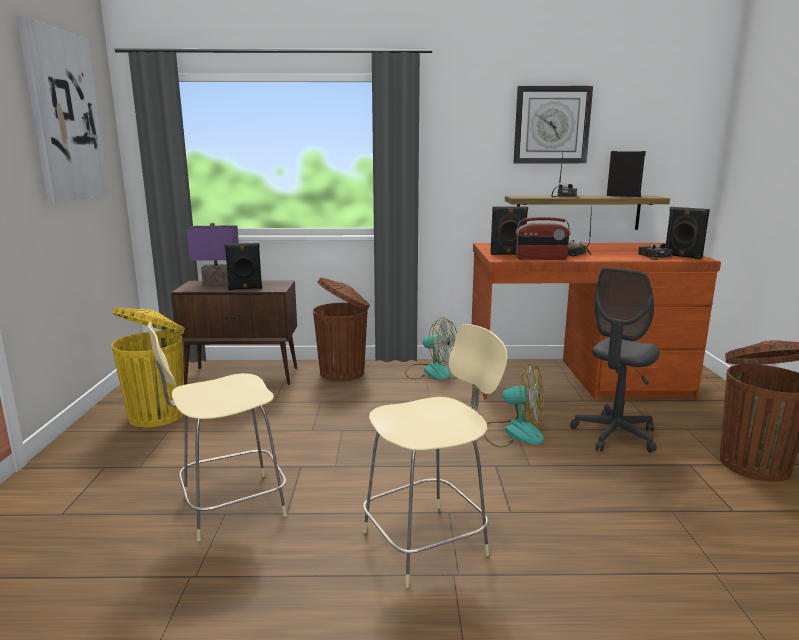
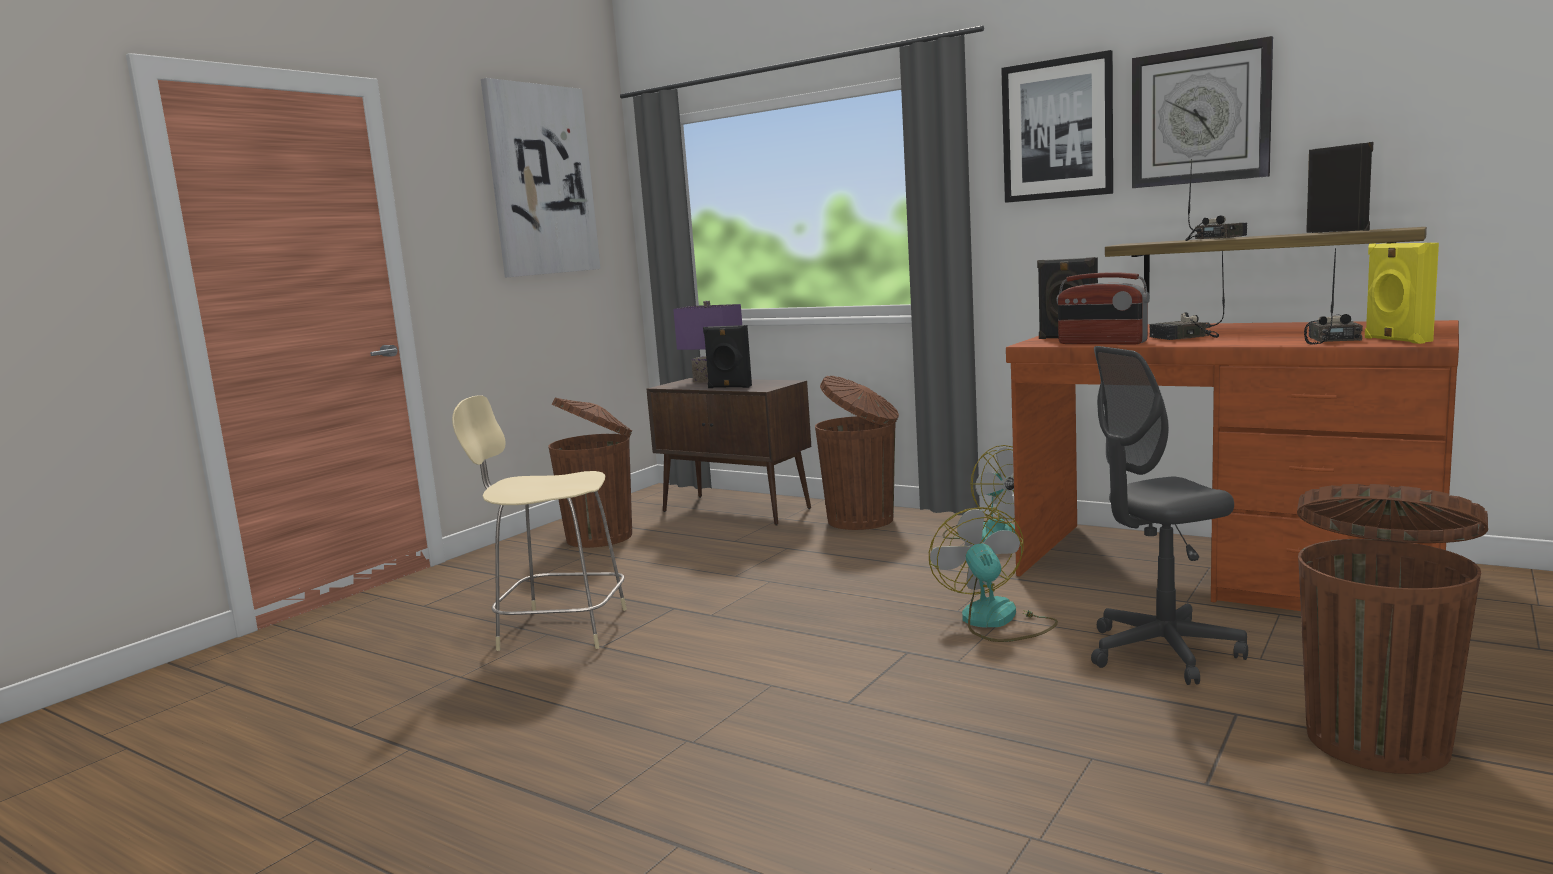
camera: 35 degrees right, 5 degrees down
(158, 414) = (602, 537): yellow trash can -> brown trash can
(428, 541) = (705, 705): beige chair -> none
(470, 123) = (1057, 129): none -> picture
(514, 432) = (996, 621): fan -> fan turned 150 degrees counterclockwise
(682, 256) = (1395, 340): black speaker -> yellow speaker

